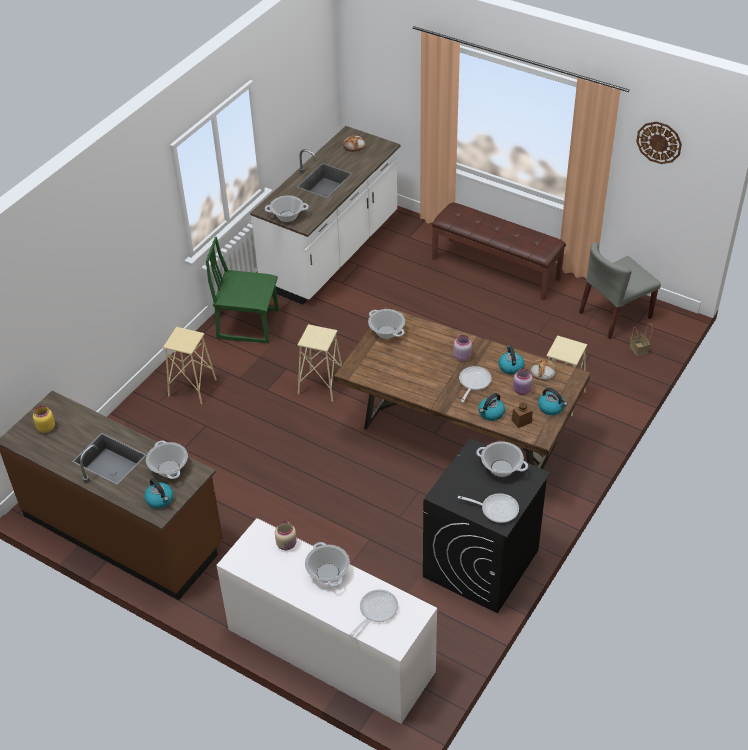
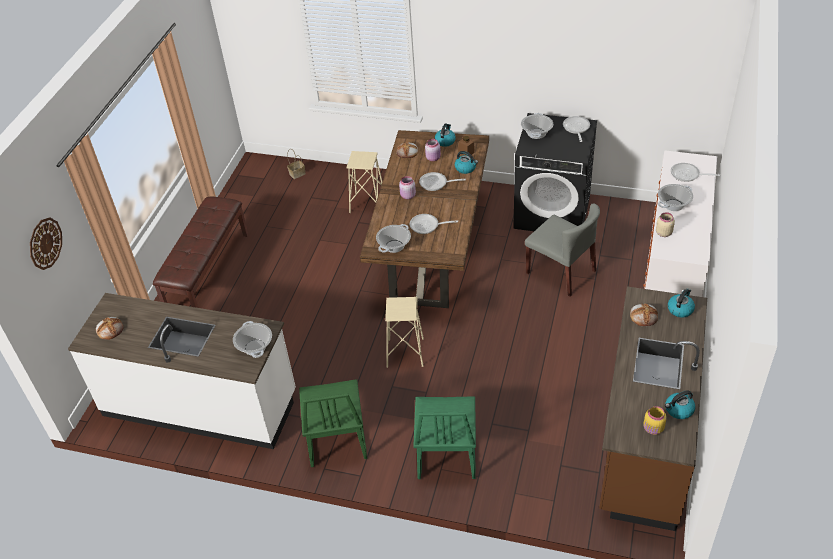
camera: 105 degrees left, 0 degrees up
(169, 468) = (644, 316): cooking pot -> bread
(192, 387) = (445, 454): beige stool -> green chair
(405, 361) = (427, 226): none -> frying pan
(510, 367) = (409, 168): kettle -> kettle (678, 410)
(615, 315) = (259, 192): grey chair -> grey chair (561, 272)
(659, 142) = (189, 51): wall clock -> wall clock (45, 243)

